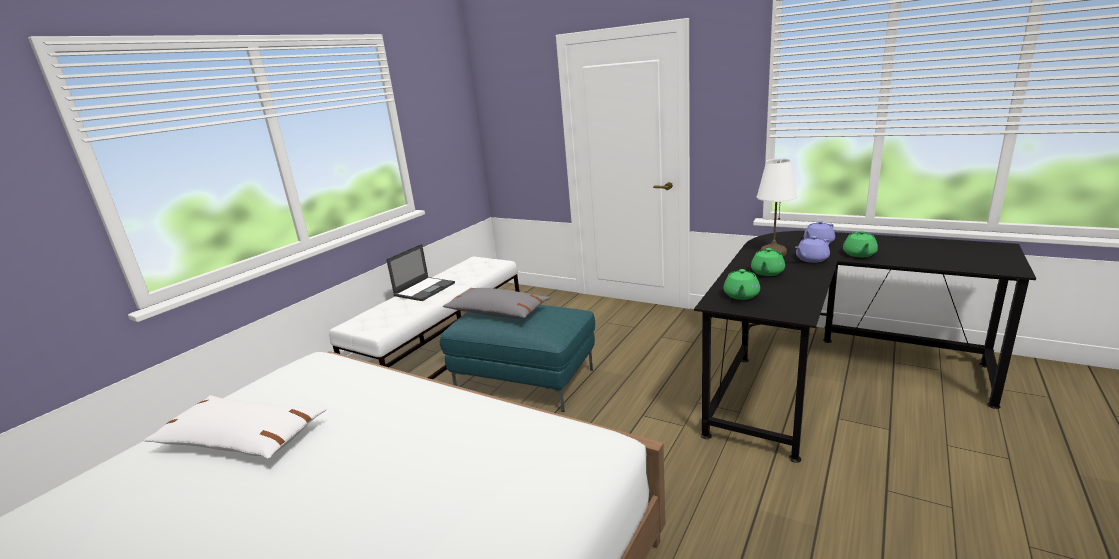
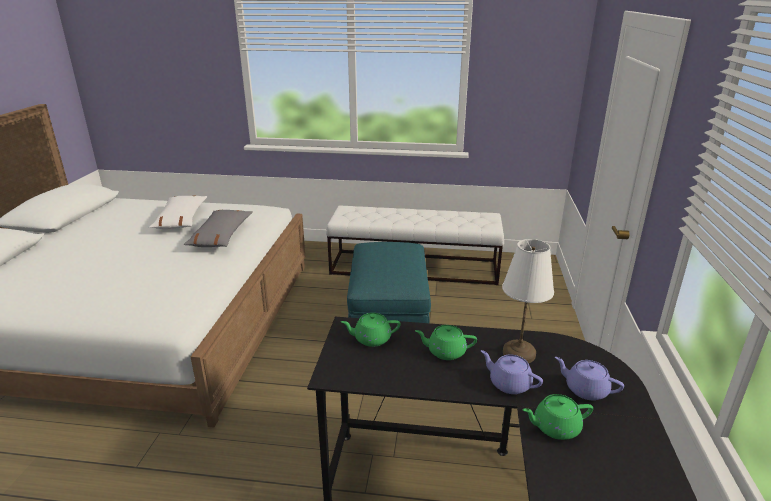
camera: 65 degrees right, 5 degrees up
(425, 289) = (415, 214): laptop -> none
(497, 312) = (385, 251): grey pillow -> grey pillow (221, 236)

